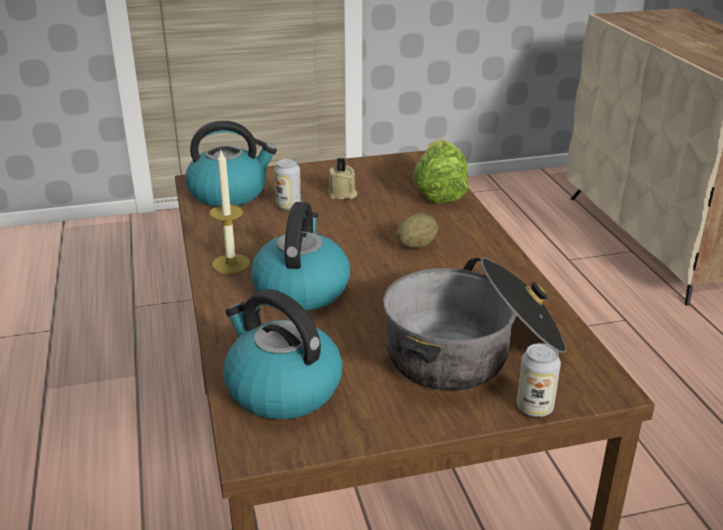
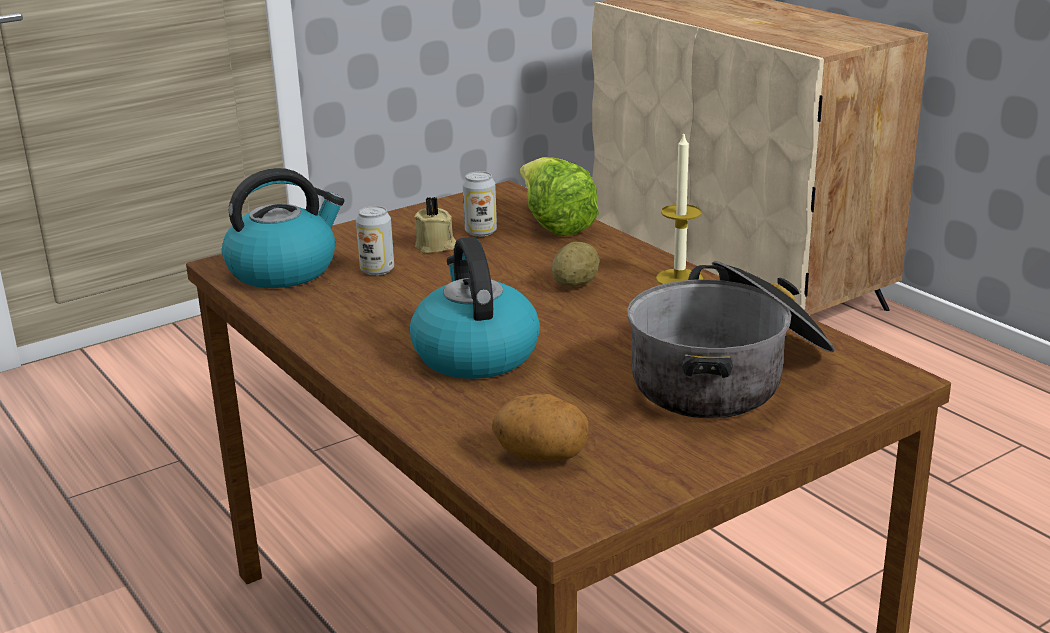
camera: 20 degrees left, 5 degrees down
(231, 264) = (359, 345): candle -> candle (679, 279)
(281, 388) = (542, 456): kettle -> potato
(534, 408) = (836, 411): can -> can (481, 232)

